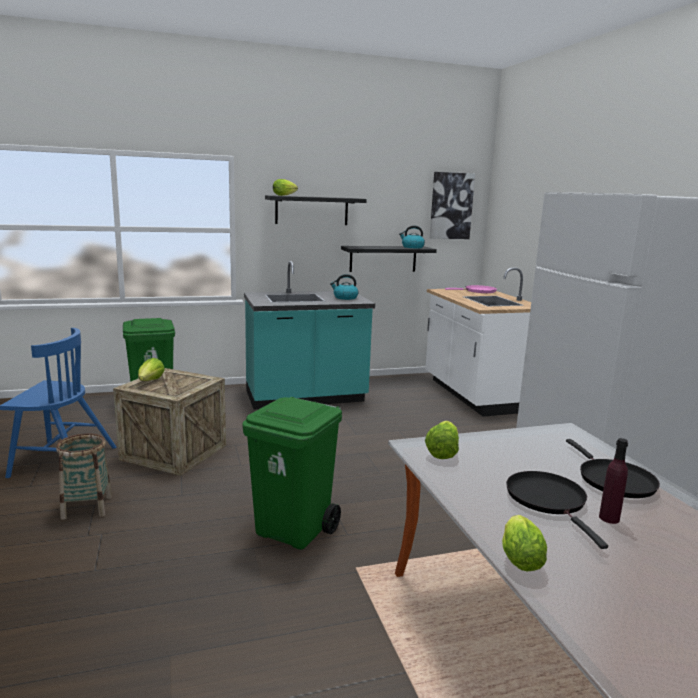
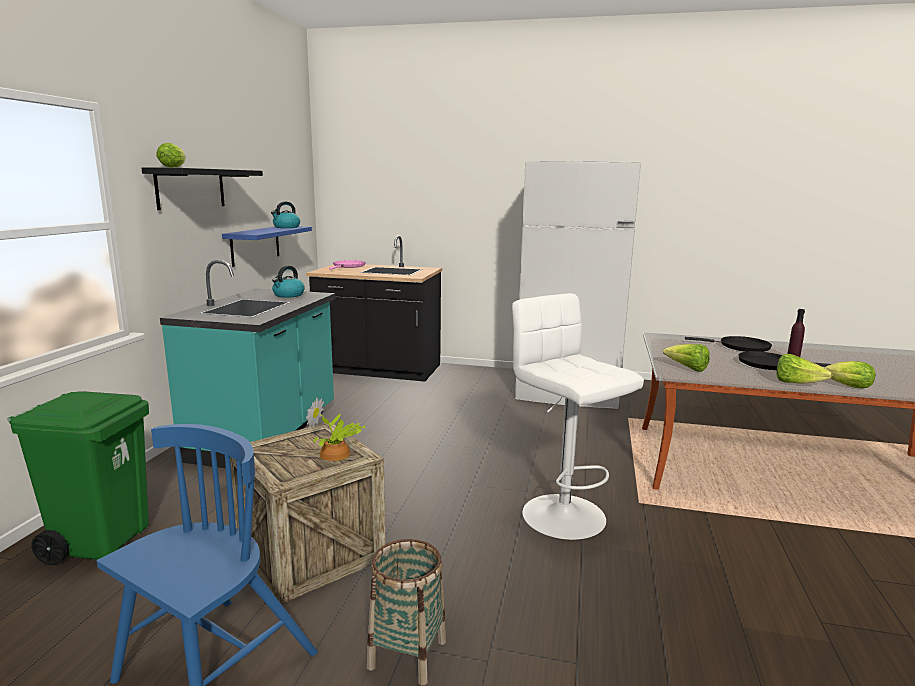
camera: 60 degrees left, 0 degrees up
(150, 381) = (280, 464): lettuce -> lettuce (796, 383)
(172, 389) = (336, 455): none -> potted plant
(294, 530) = (563, 515): green trash can -> white stool
(383, 258) = (255, 245): black shelf -> blue shelf
(451, 206) = (293, 177): picture -> none
(474, 395) = (378, 370): white counter -> black counter

